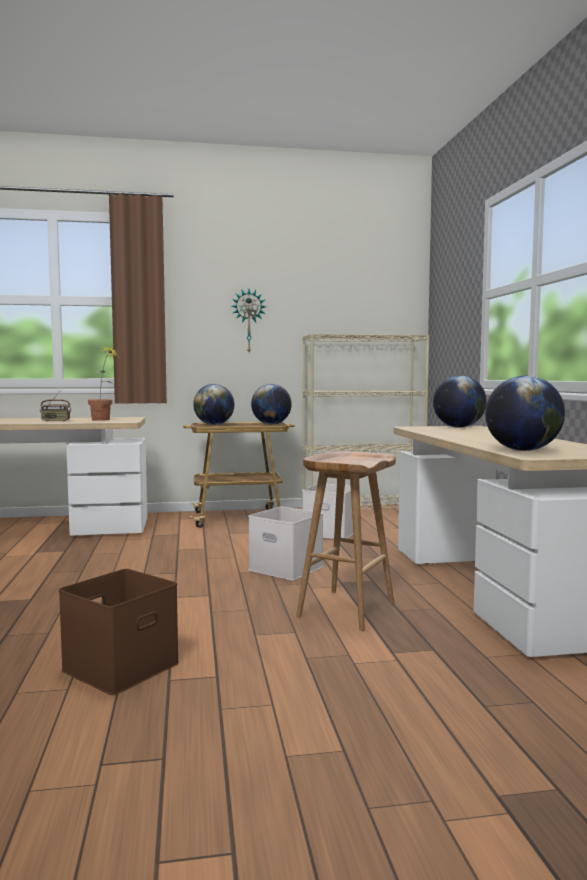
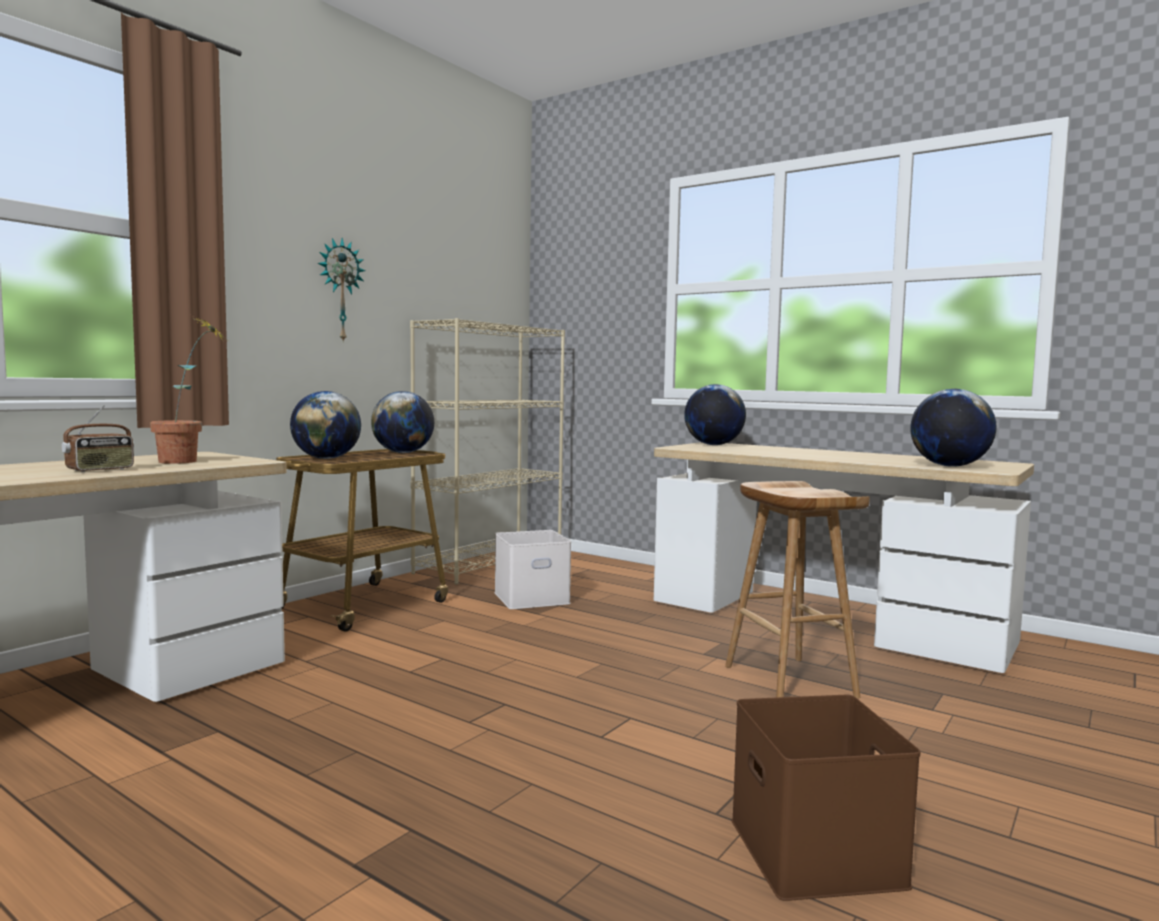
camera: 45 degrees left, 0 degrees up
(288, 568) = (612, 654): white storage box -> none

